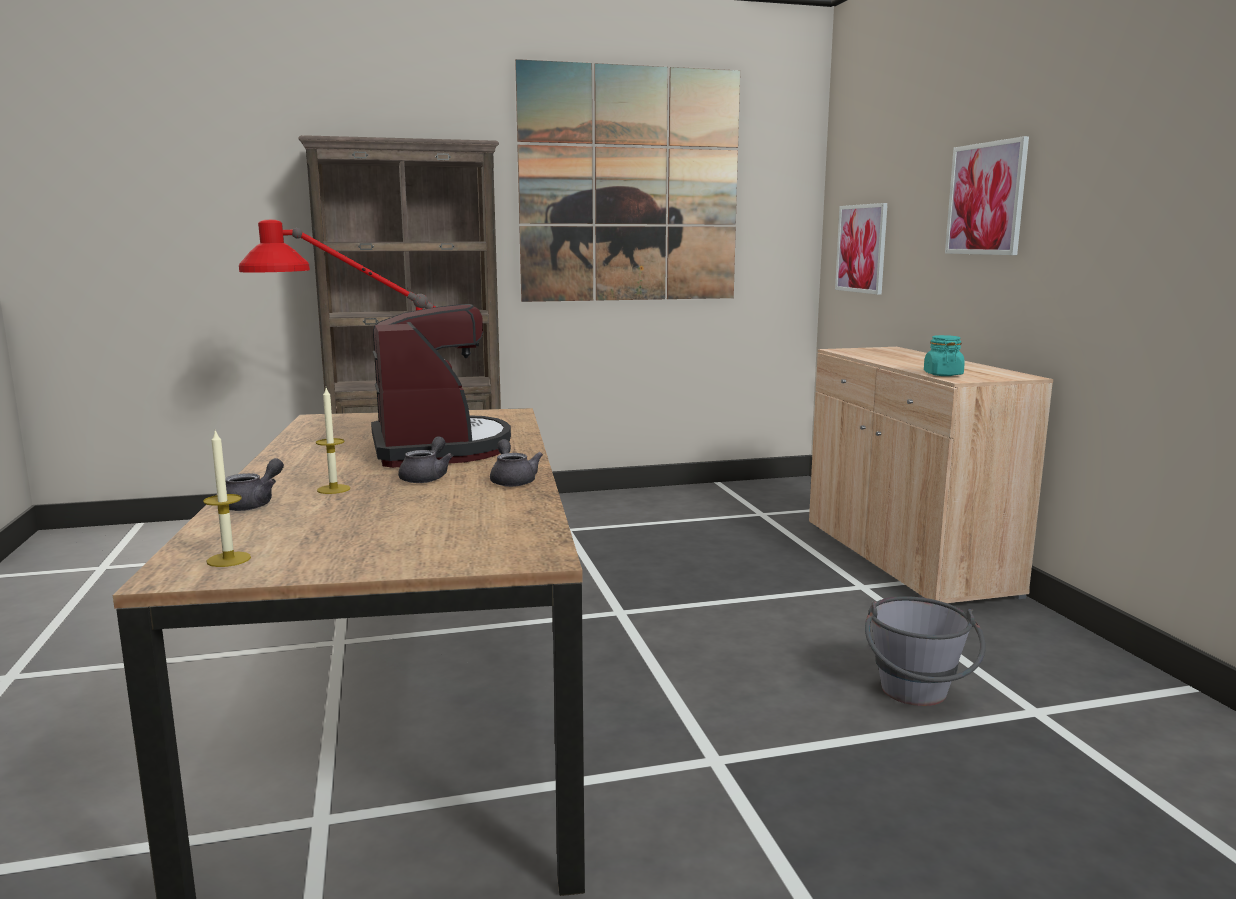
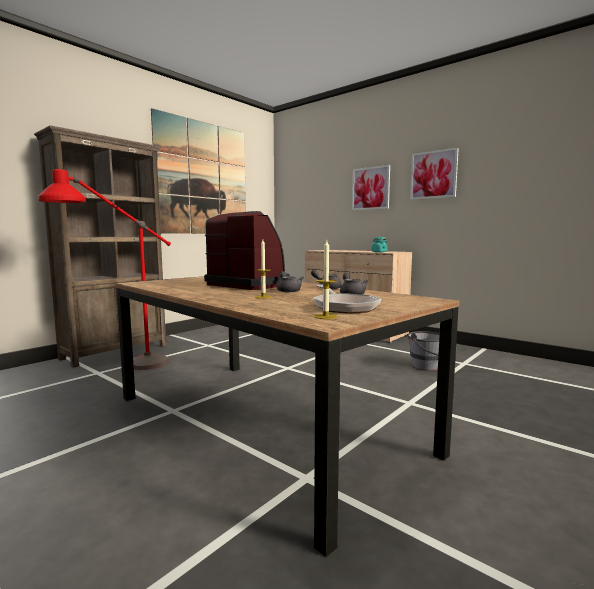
camera: 35 degrees left, 5 degrees down
(253, 504) = (247, 304): grey teapot -> grey teapot (351, 294)
(333, 542) = (343, 307): none -> frying pan
(861, 248) = (301, 212): picture -> picture (433, 175)

